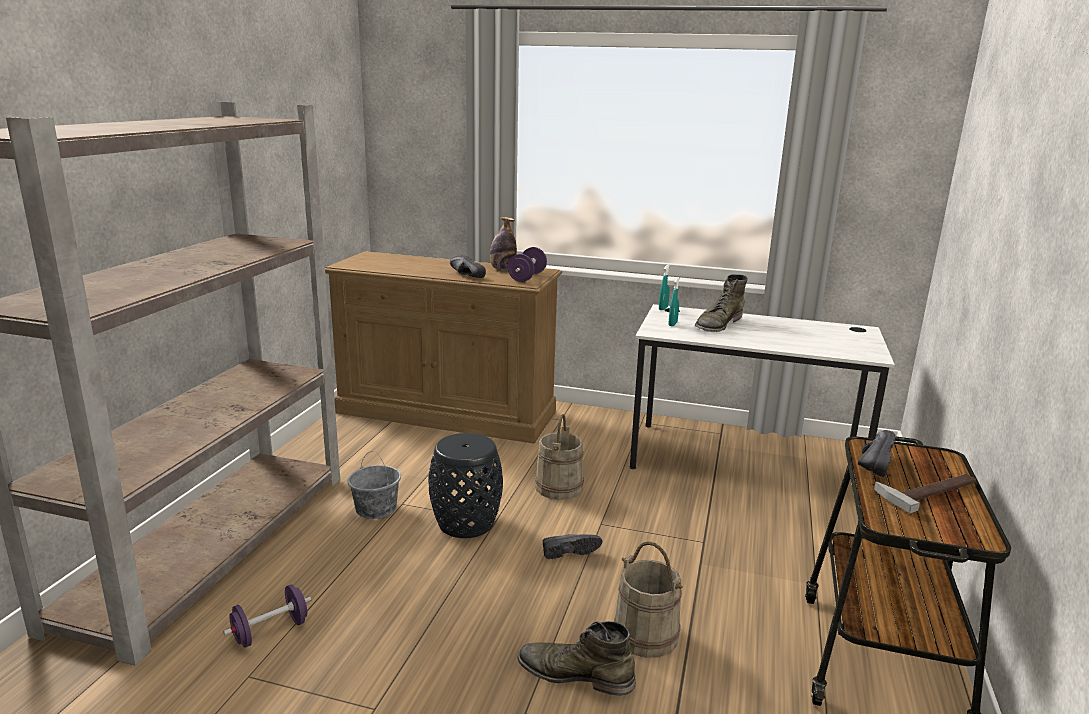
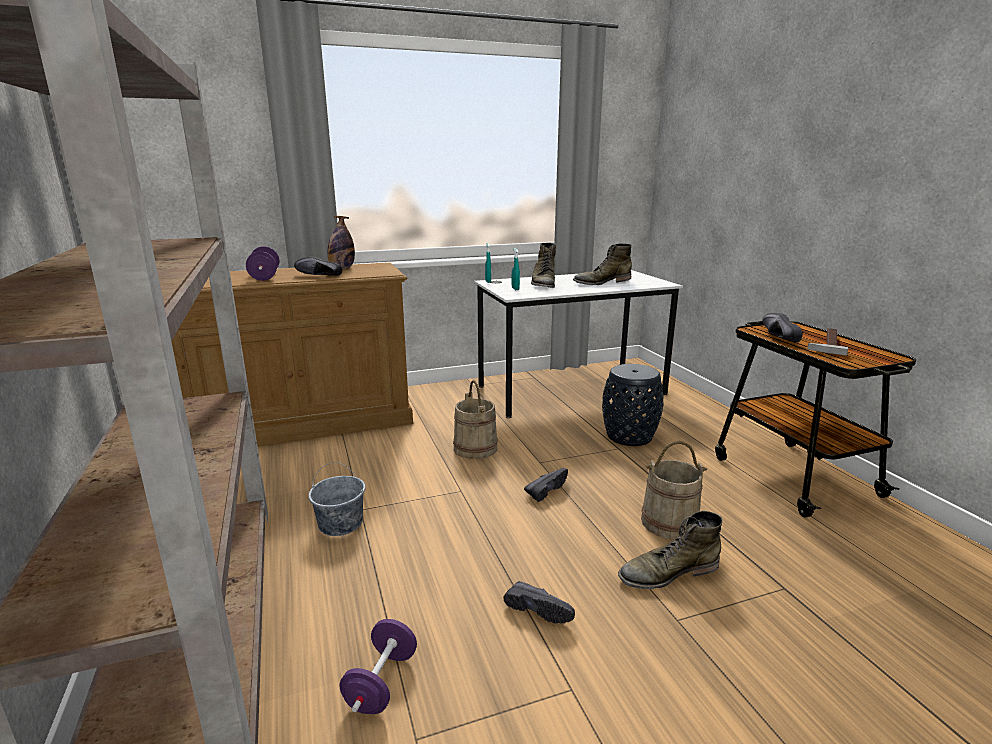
camera: 35 degrees left, 0 degrees up
(429, 643) = (540, 609): none -> black shoe
(465, 523) = (439, 502): black stool -> black stool (629, 436)
(527, 277) = (377, 270): purple dumbbell -> purple dumbbell (265, 277)
(793, 336) = (601, 282): none -> green boot

